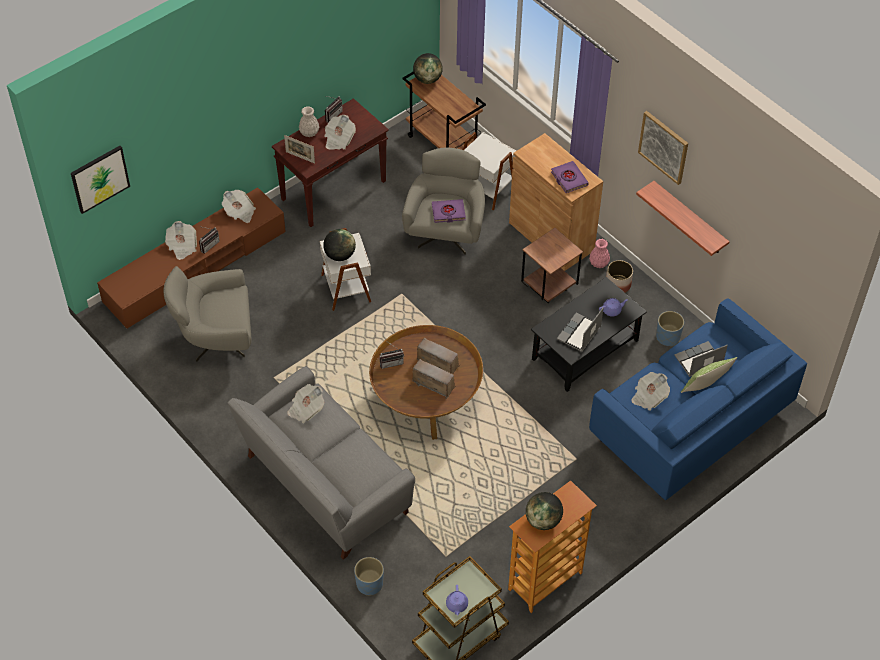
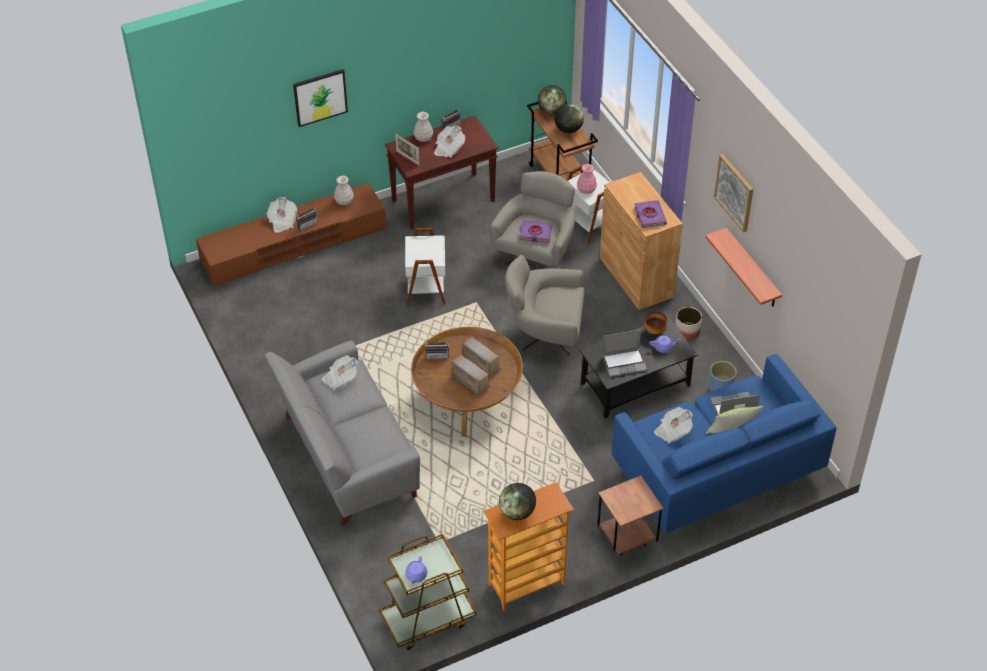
camera: 15 degrees right, 5 degrees down
(99, 178) = (205, 135): picture -> picture (320, 97)
(216, 339) = (291, 311): grey armchair -> grey armchair (545, 334)
(239, 212) = (344, 201): newspaper -> white vase
(340, 255) = (419, 252): globe -> globe (568, 129)
(369, 584) = (358, 552): blue planter -> none
(549, 289) = (618, 323): brown side table -> brown side table (627, 540)
(579, 334) = (624, 363): laptop -> laptop turned 150 degrees counterclockwise
(598, 294) = (655, 330): none -> bowl
(599, 263) = (675, 309): pink vase -> pink vase (586, 190)

